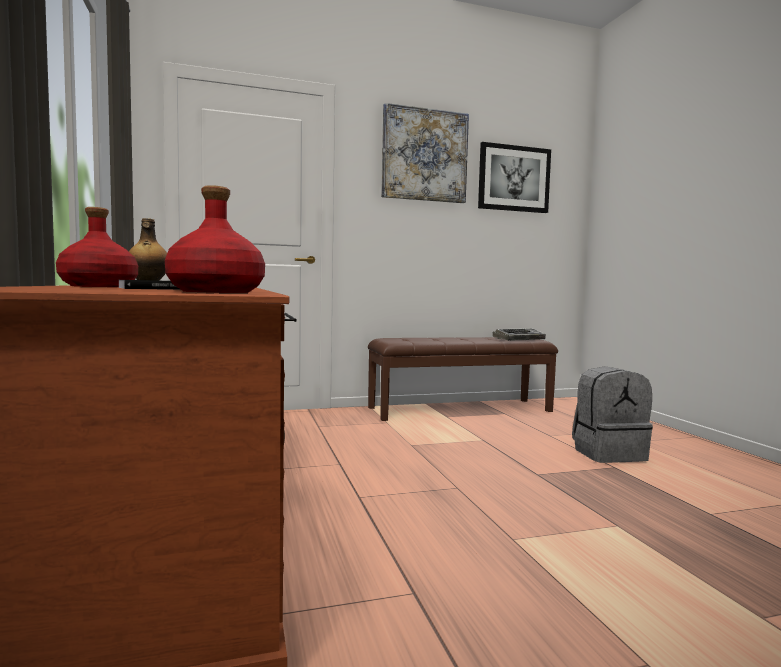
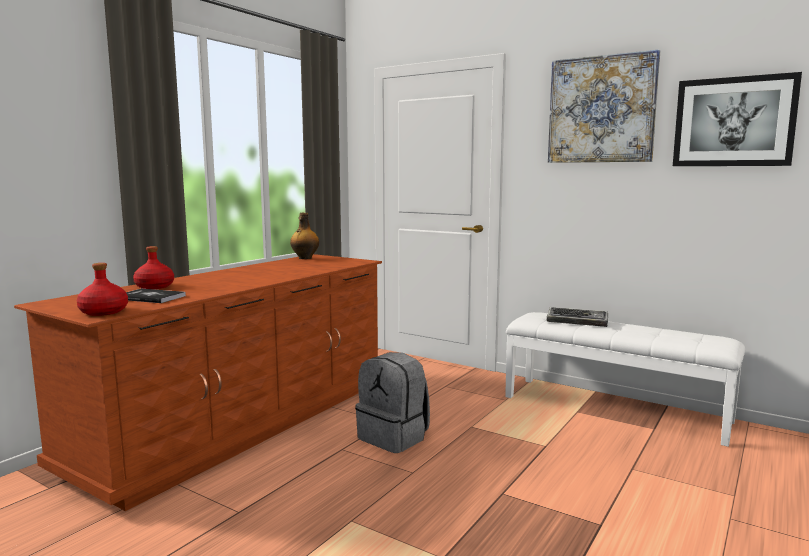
camera: 50 degrees right, 5 degrees up
(460, 409) = (615, 408): brown bench -> white bench
(519, 339) = (696, 341): keyboard -> keyboard (578, 321)
(608, 453) = (640, 512): grey backpack -> grey backpack (394, 437)

